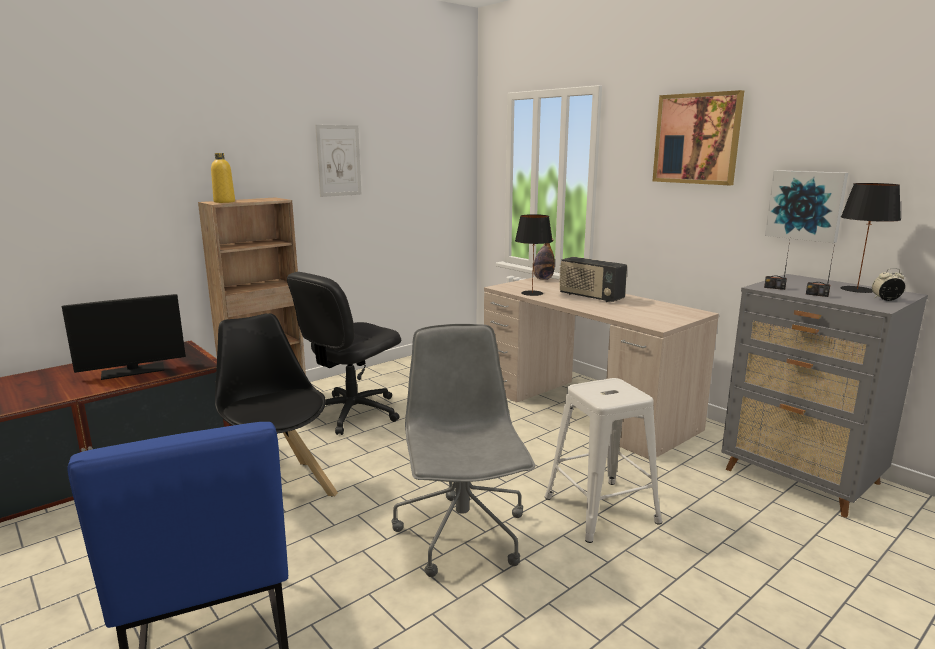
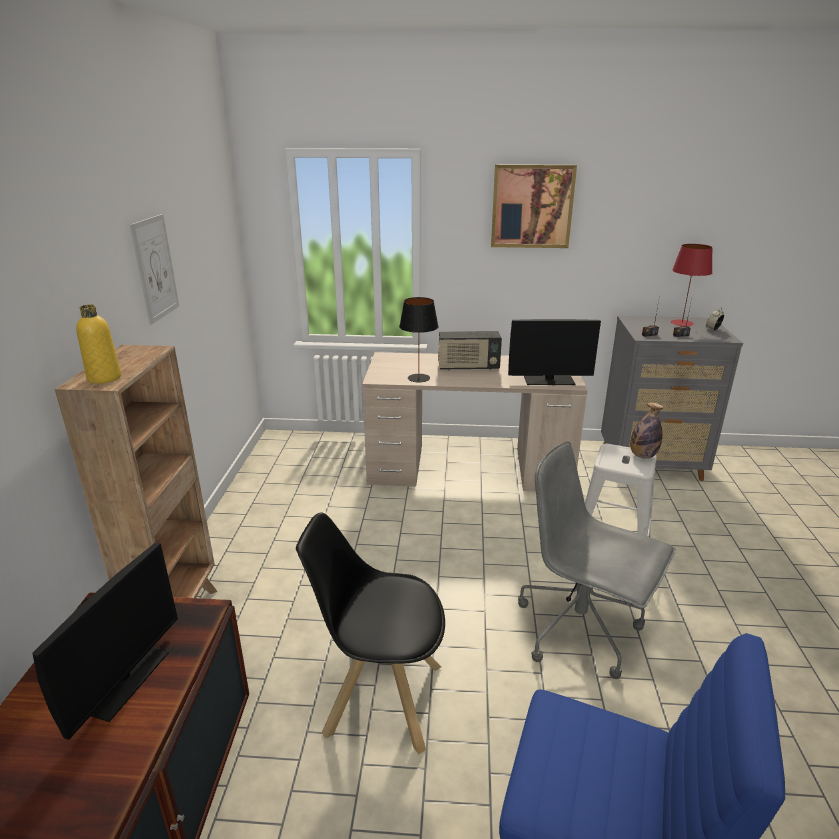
camera: 45 degrees left, 10 degrees up
(352, 413) = (296, 574): black office chair -> none
(543, 279) = (386, 356): bottle -> bottle (642, 455)
(642, 319) = (549, 380): none -> monitor
(806, 205) = (628, 260): picture -> none
(857, 289) = (682, 323): black table lamp -> red table lamp

